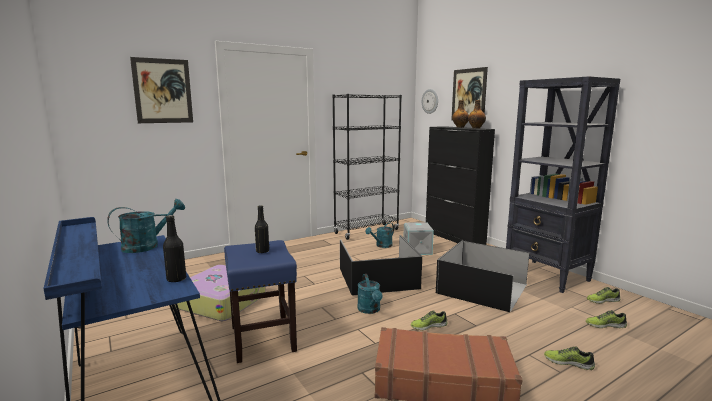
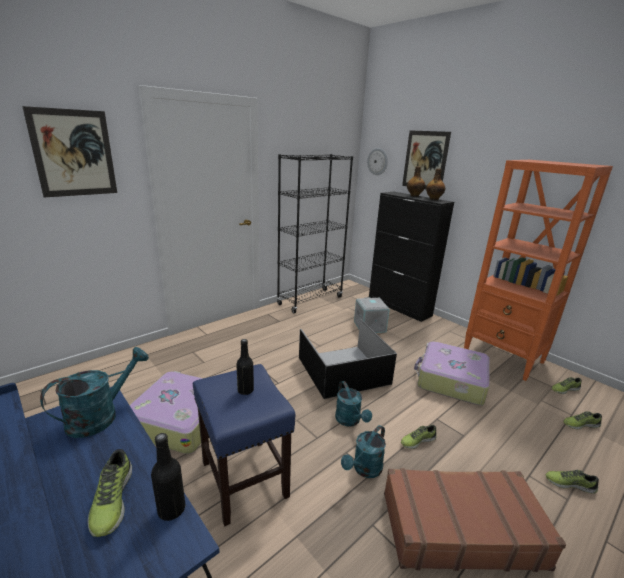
camera: 10 degrees left, 10 degrees up
(140, 274) = (111, 500): none -> shoe
(381, 246) = (332, 321): turquoise watering can -> turquoise watering can (364, 469)
(482, 289) = (450, 380): black storage box -> suitcase
(547, 276) = (503, 358): black bookcase -> orange bookcase

